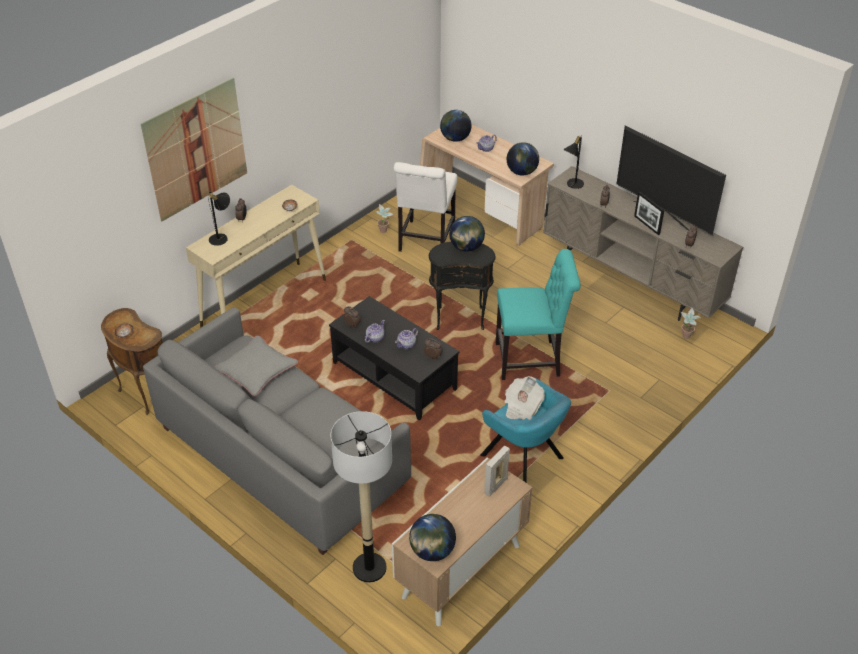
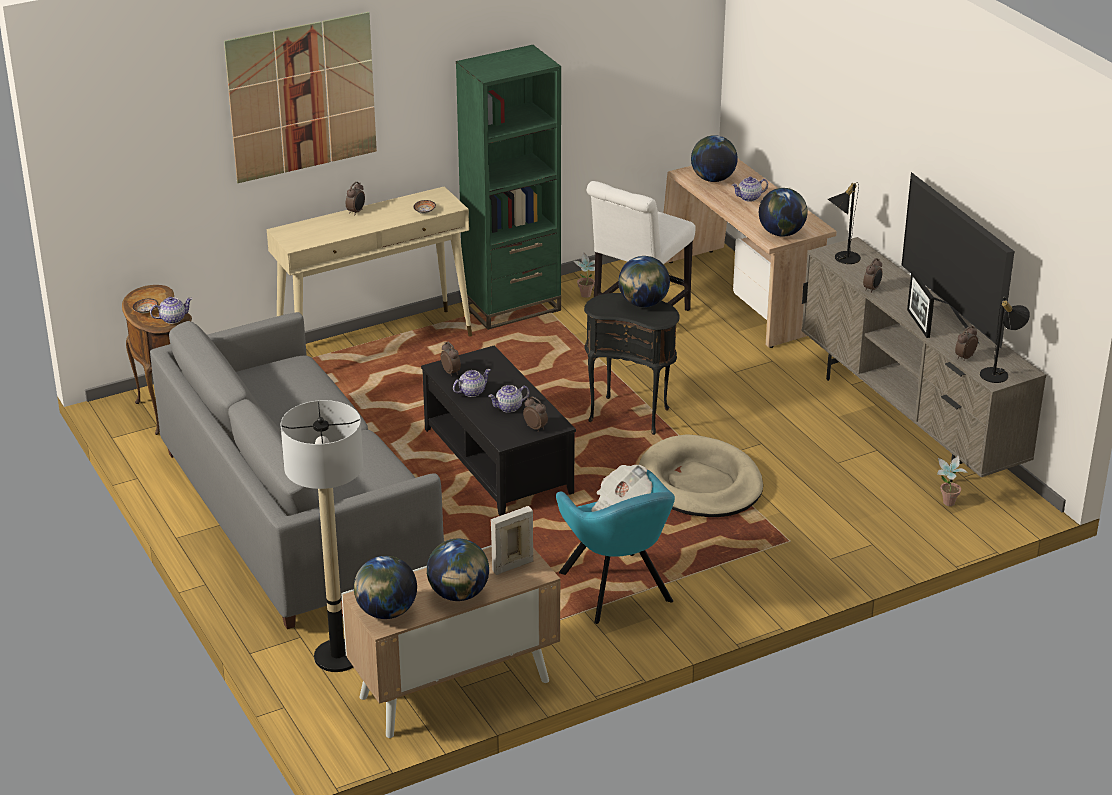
camera: 20 degrees right, 10 degrees down
(148, 336) = (172, 319): none -> teapot
(221, 238) = (317, 227): black table lamp -> black table lamp (999, 374)
(256, 370) = (295, 392): grey pillow -> none
(340, 251) = (511, 307): none -> green bookcase
(473, 521) = (459, 594): none -> globe
(531, 360) = (700, 483): turquoise chair -> beige dog bed

